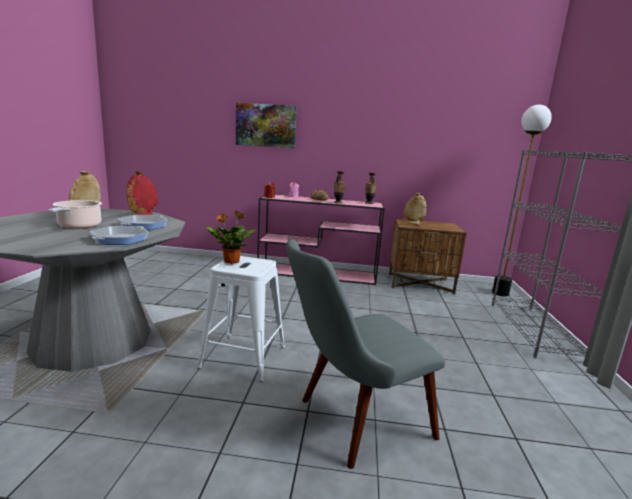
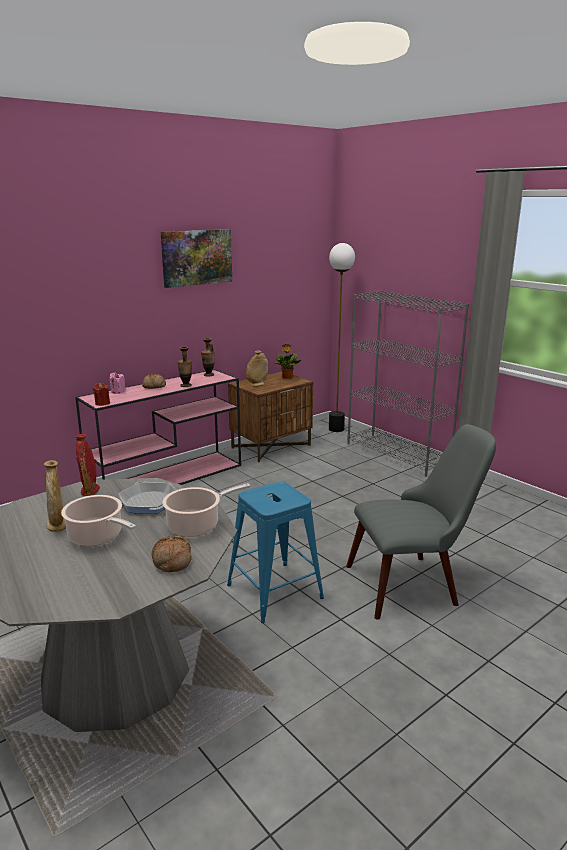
camera: 45 degrees left, 5 degrees up
(54, 244) = (171, 561): none -> bread
(120, 239) = (197, 525): frying pan -> cooking pot
(231, 261) = (258, 500): potted plant -> potted plant (287, 377)
(243, 357) = (274, 591): white stool -> blue stool
(266, 125) = (54, 302): picture -> picture (197, 257)
(351, 422) = (414, 583): grey chair -> grey chair turned 120 degrees counterclockwise

